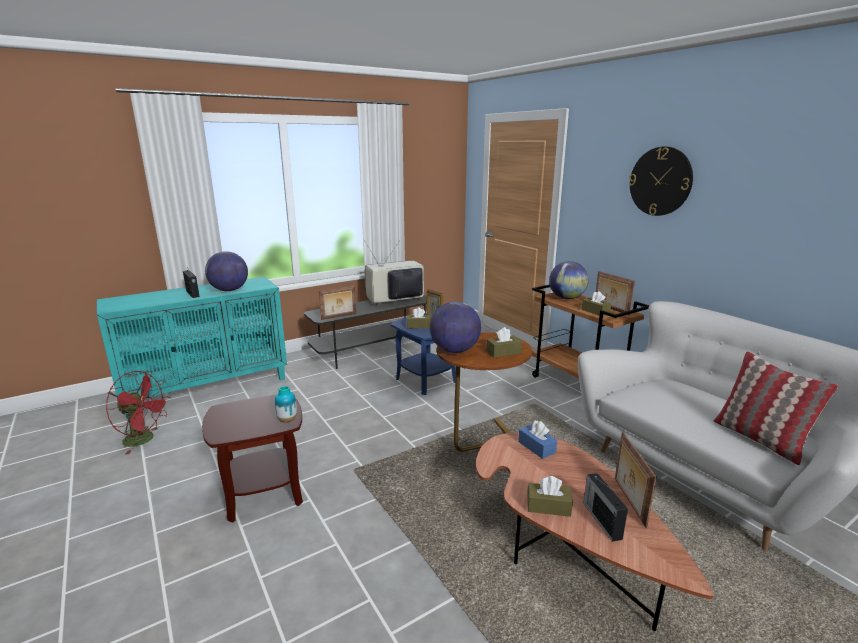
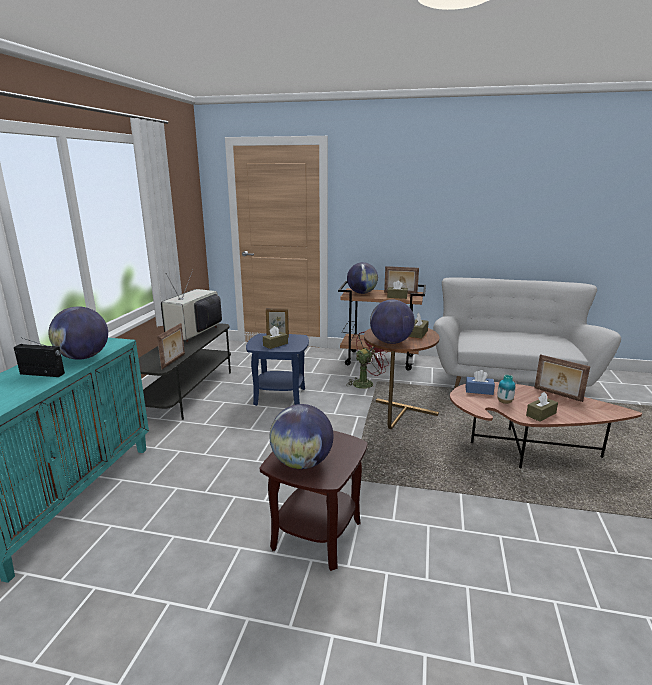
camera: 45 degrees left, 0 degrees up
(145, 439) = (92, 581): red fan -> red fan (366, 383)
(233, 416) = (302, 463): none -> globe
(287, 420) = (349, 442): vase -> vase (504, 402)
(601, 519) = (566, 407): radio -> none
(660, 181) = (421, 193): wall clock -> none
(759, 439) = (550, 343): pillow -> none

